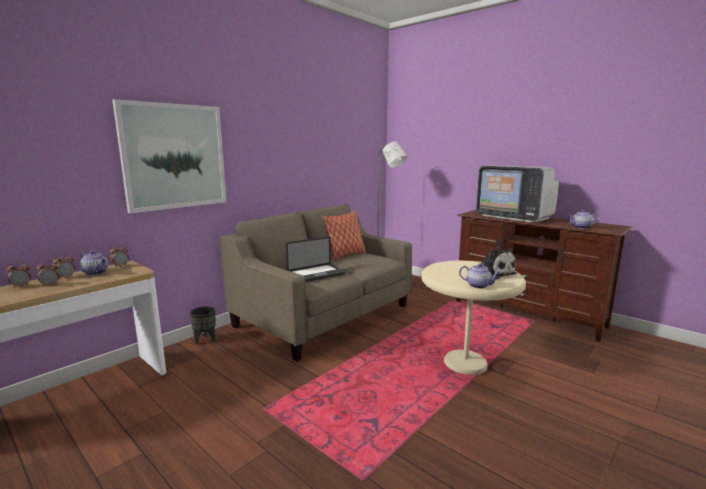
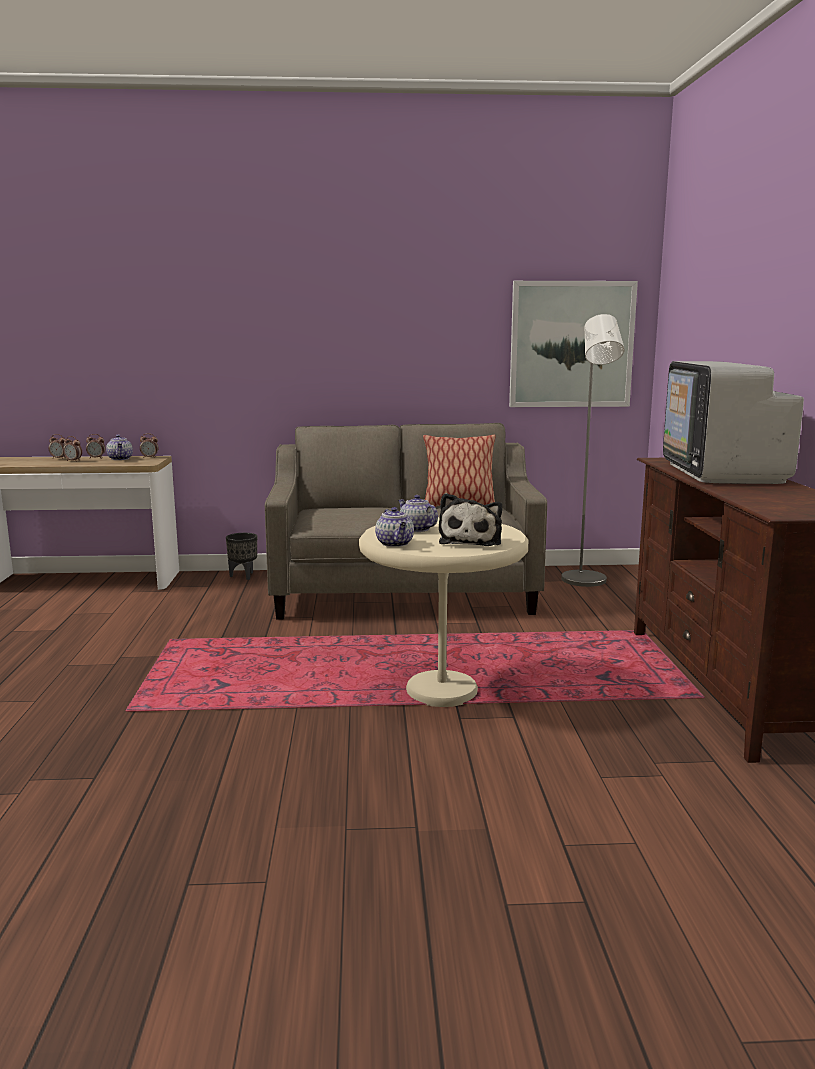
camera: 45 degrees right, 0 degrees up
(175, 156) = (229, 336): picture -> picture (571, 344)
(316, 274) = (352, 514): laptop -> none
(581, 227) = (755, 500): teapot -> teapot (416, 529)

